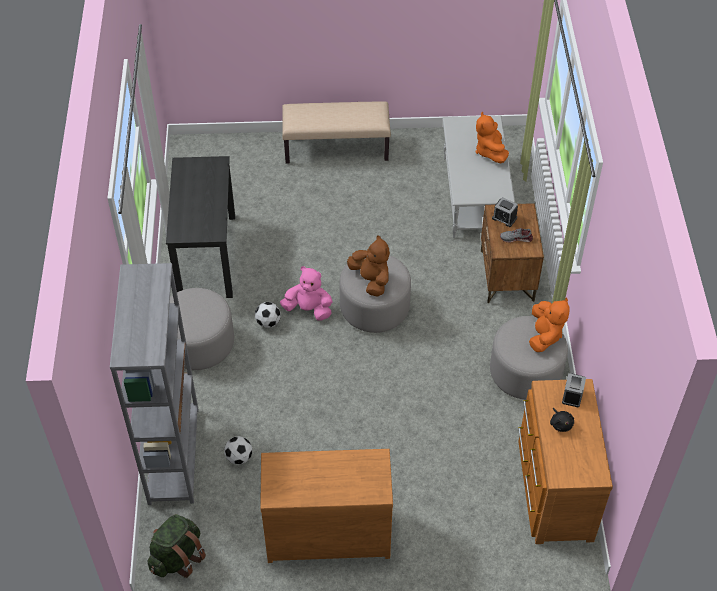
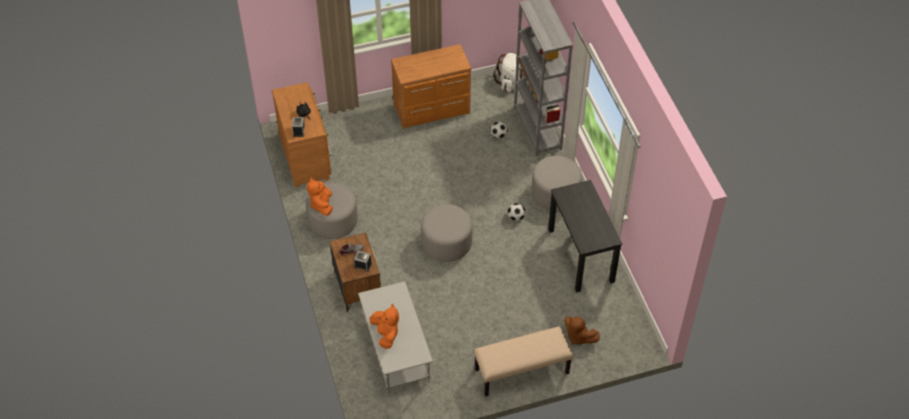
camera: 165 degrees right, 0 degrees up
(177, 557) = (510, 82): green backpack -> white backpack
(308, 309) = (492, 232): pink plush toy -> none
(371, 280) = (448, 218): brown plush toy -> brown plush toy (578, 337)

